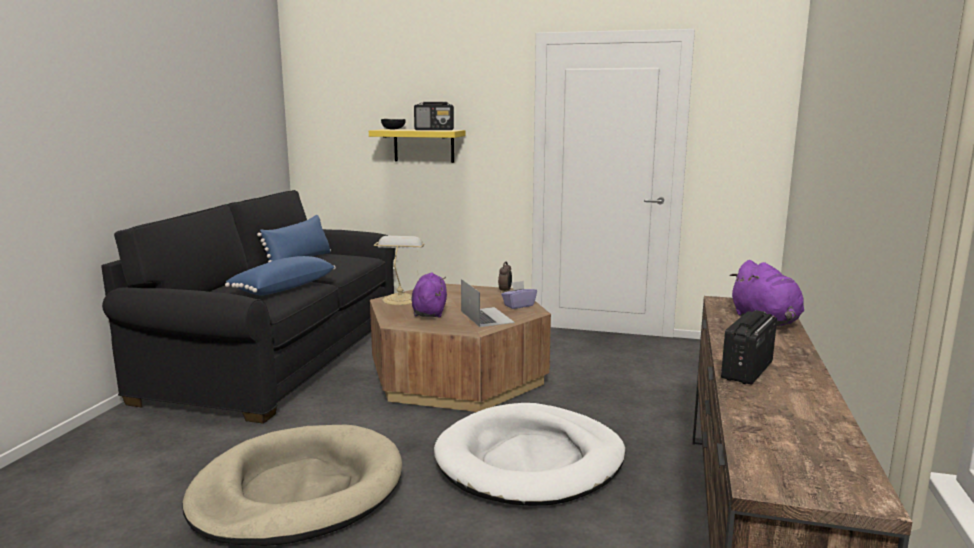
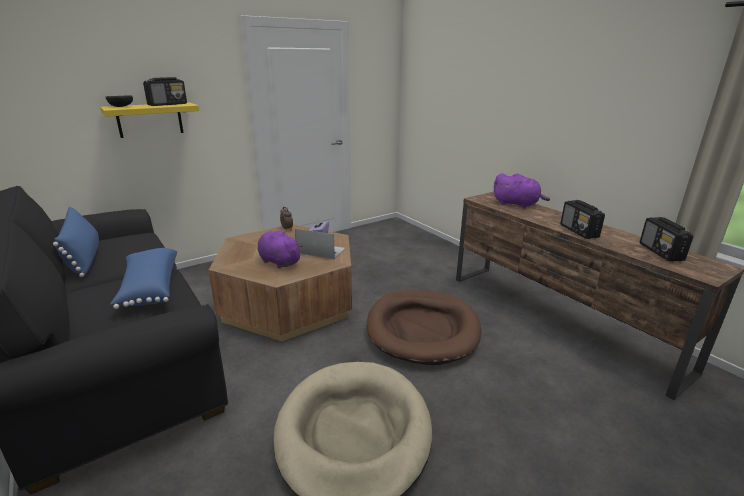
camera: 50 degrees left, 10 degrees up
(400, 299) = (232, 260): table lamp -> none
(530, 461) = (422, 329): white dog bed -> brown dog bed
(801, 436) = (661, 252): none -> radio

